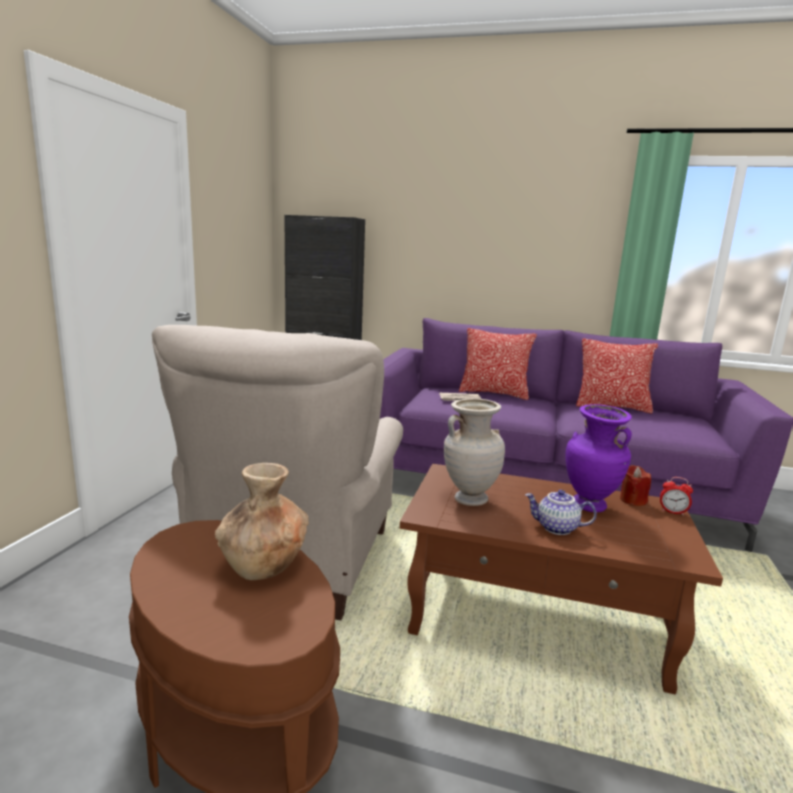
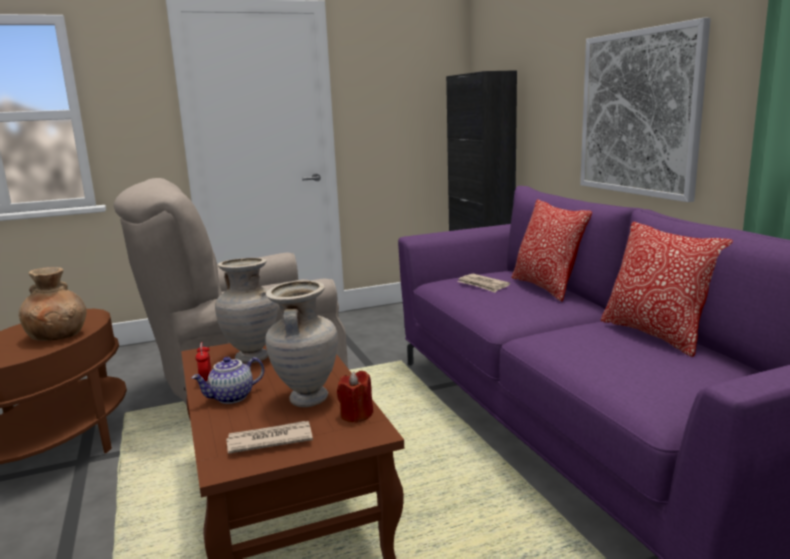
camera: 55 degrees right, 0 degrees up
(506, 265) = (639, 113): none -> picture
(556, 528) = (232, 397): teapot -> teapot turned 105 degrees counterclockwise
(589, 506) = (307, 399): purple vase -> beige vase
(655, 536) = (269, 440): none -> newspaper
(672, 512) = (353, 439): alarm clock -> alarm clock (206, 381)

